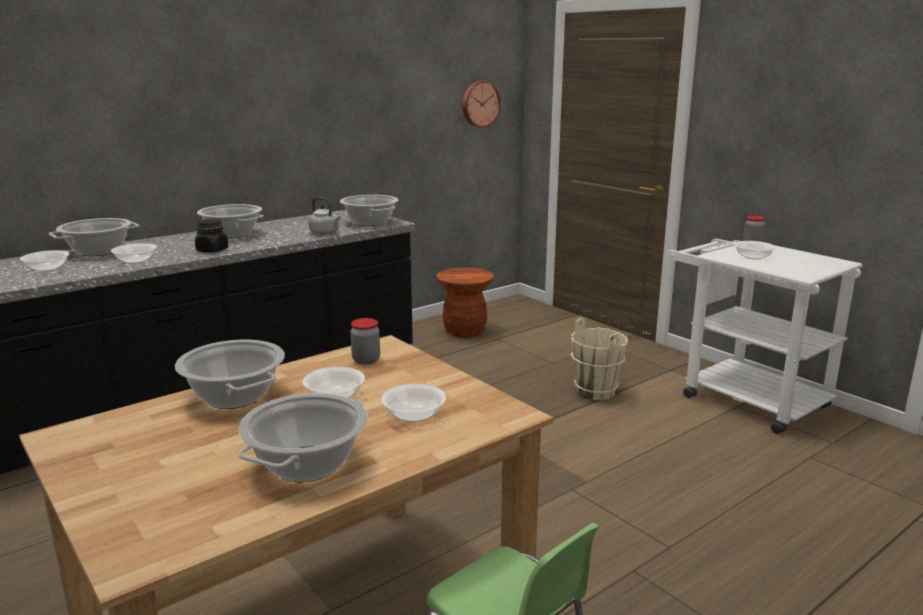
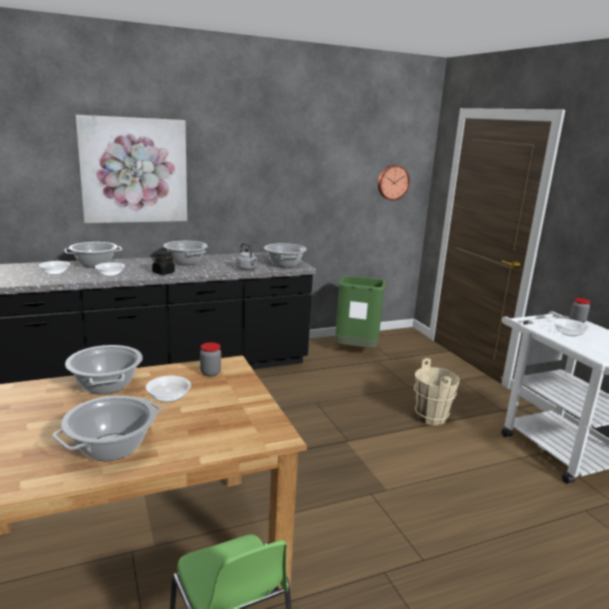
camera: 15 degrees right, 0 degrees up
(139, 108) = (134, 170): none -> picture
(414, 415) = (209, 423): bowl -> none
(464, 331) = (356, 350): brown stool -> green trash can

